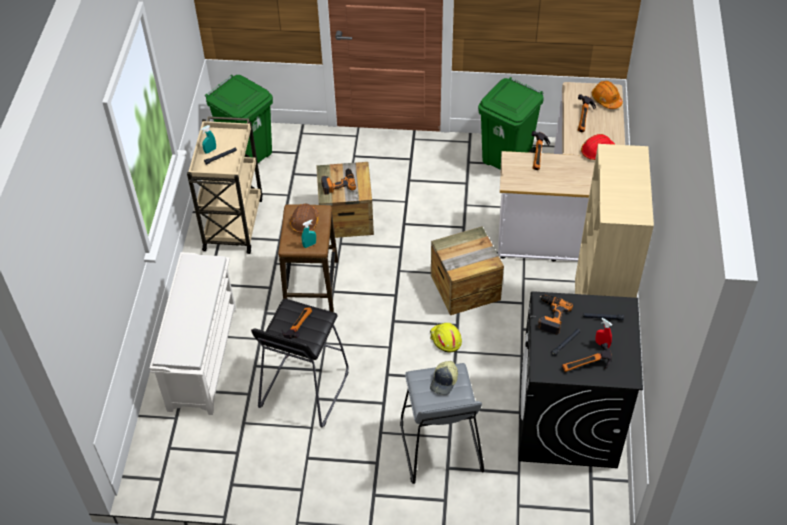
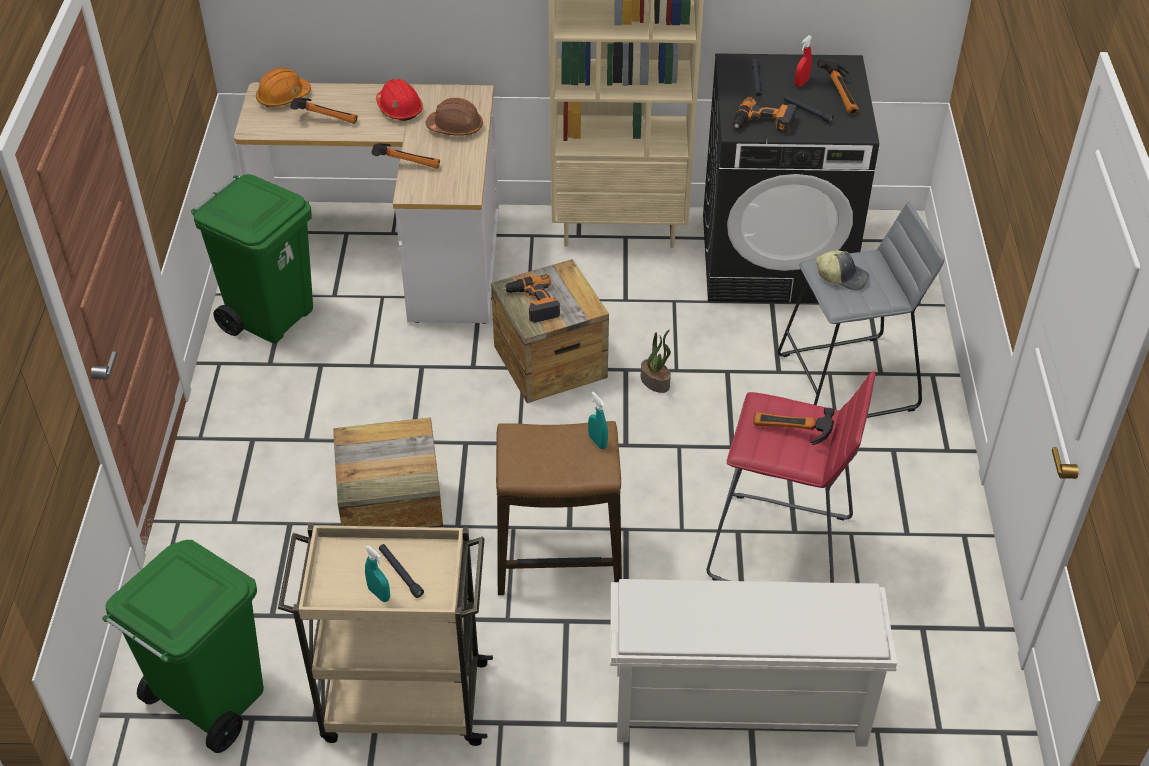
camera: 95 degrees left, 5 degrees down
(303, 389) = (781, 550): black stool -> red stool
(305, 222) = (541, 455): brown hard hat -> brown hard hat (455, 127)
(338, 183) = (389, 466): power drill -> power drill (532, 303)
(445, 339) = (655, 382): yellow hard hat -> potted plant

